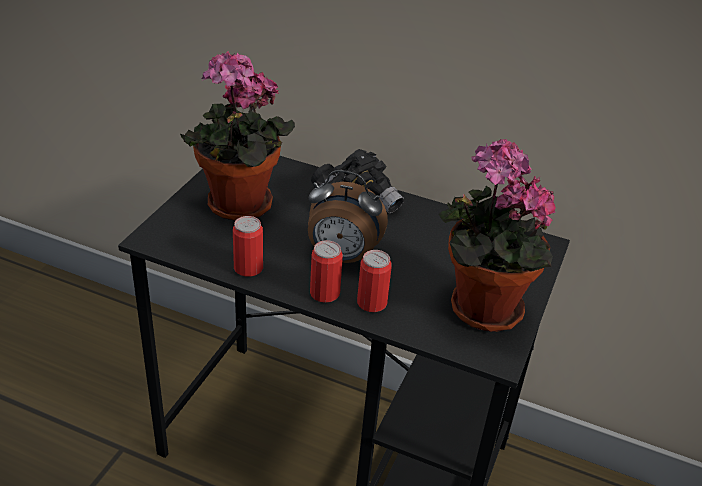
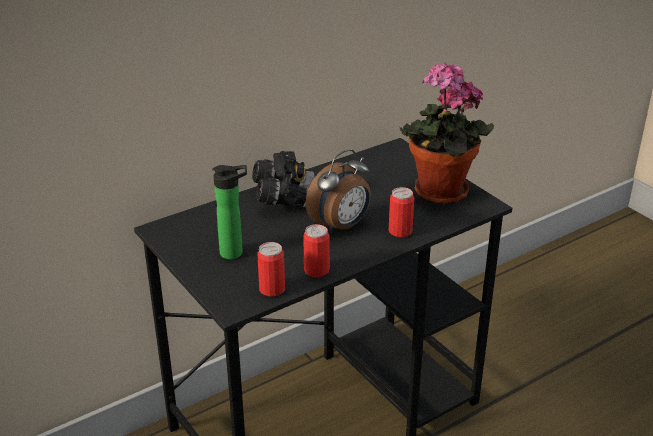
camera: 55 degrees left, 5 degrees down
(237, 208) = (235, 253): potted plant -> bottle
(324, 293) = (374, 246): can -> can (272, 289)

